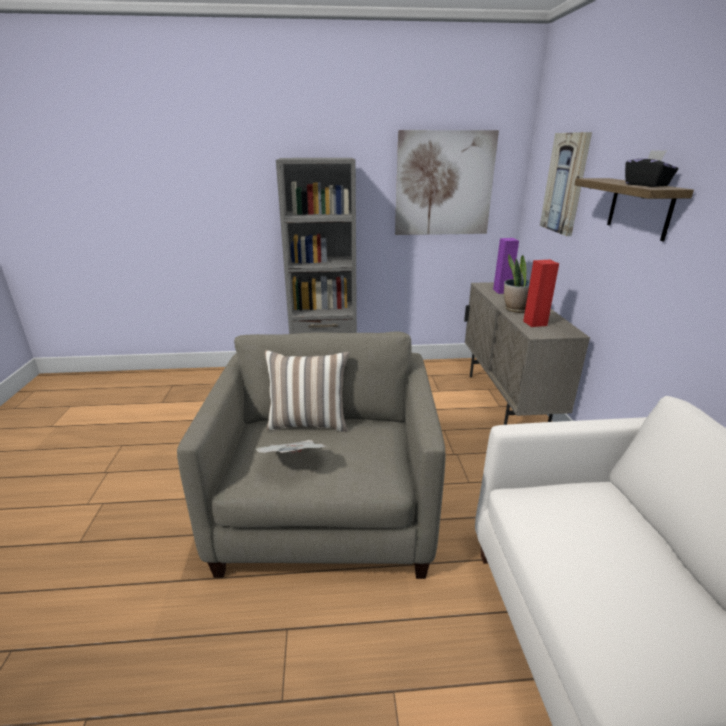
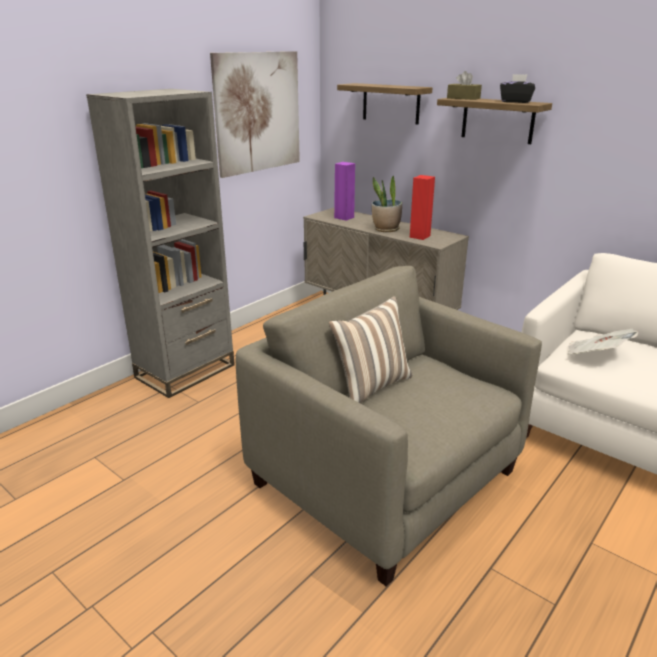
camera: 45 degrees left, 0 degrees up
(294, 461) = (424, 416): newspaper -> newspaper (595, 356)
(565, 183) = (391, 103): picture -> shelf
(606, 179) = (463, 98): none -> brown tissue box

